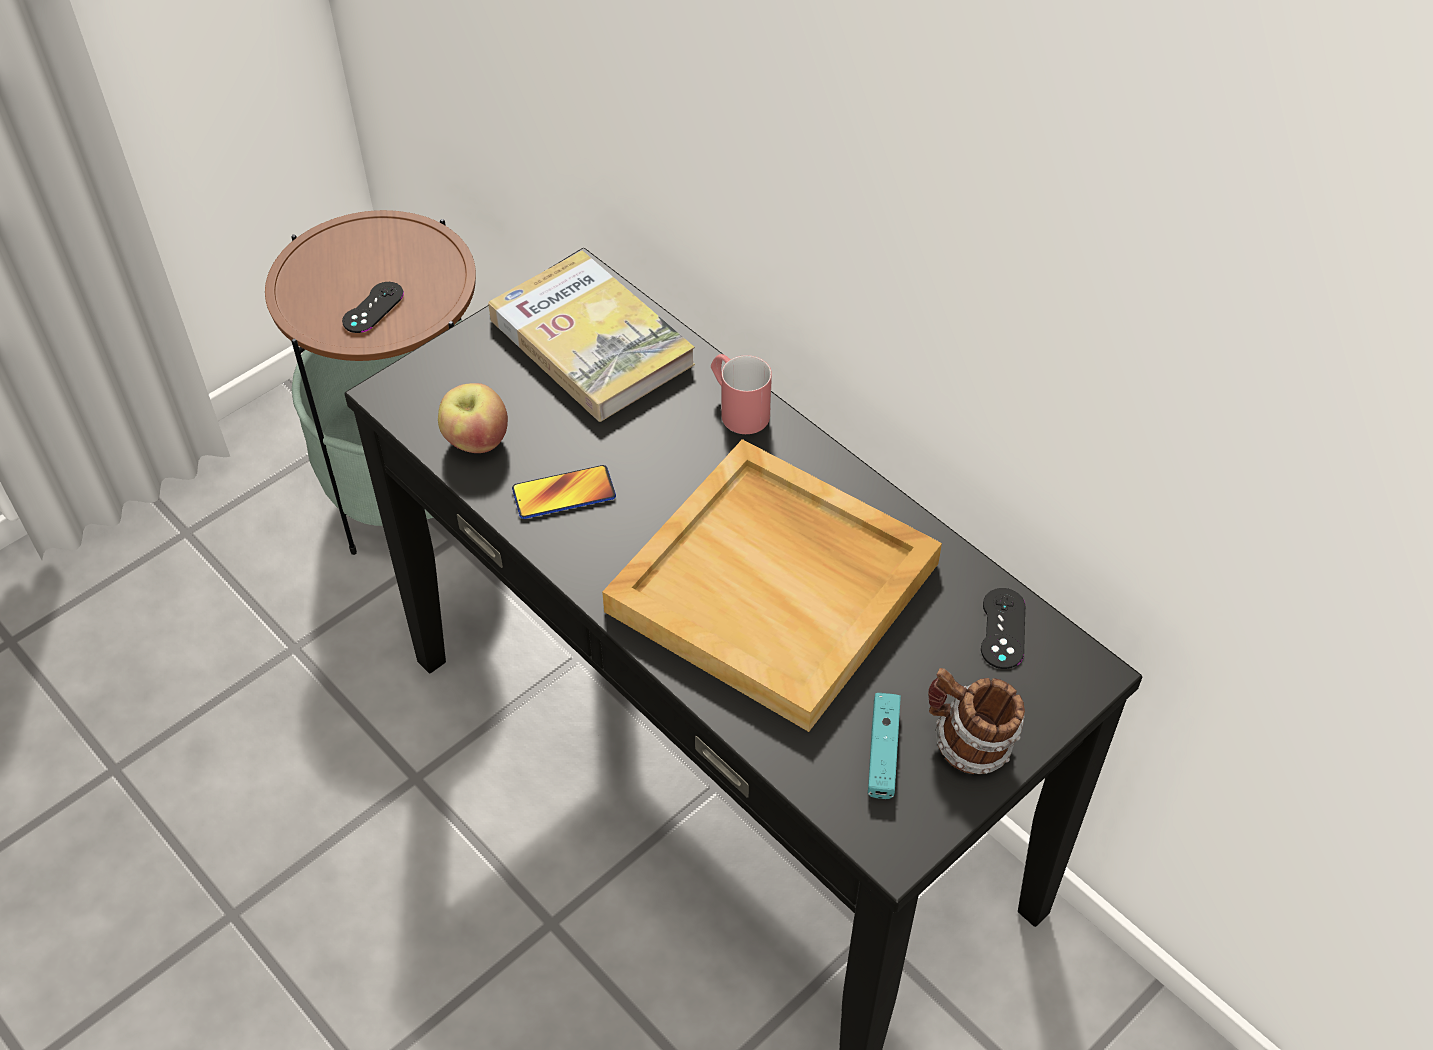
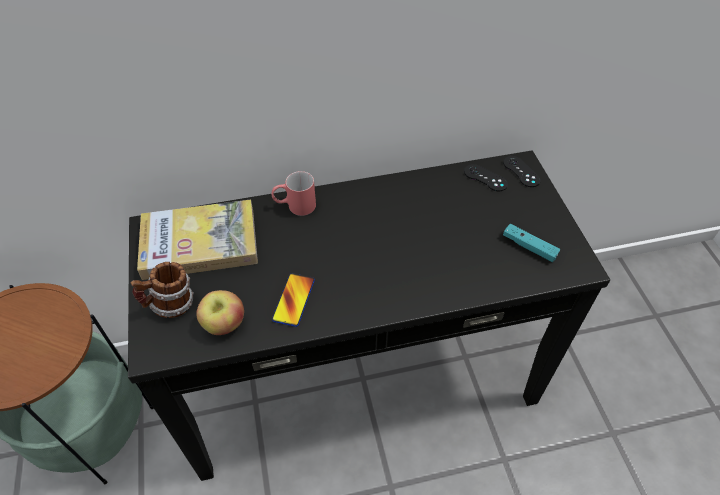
camera: 60 degrees left, 0 degrees up
(373, 308) = (41, 349): black game controller -> black game controller (521, 171)
(776, 587) = (414, 241): beige tray -> none
(967, 744) = (539, 217): mug -> mug (171, 305)

